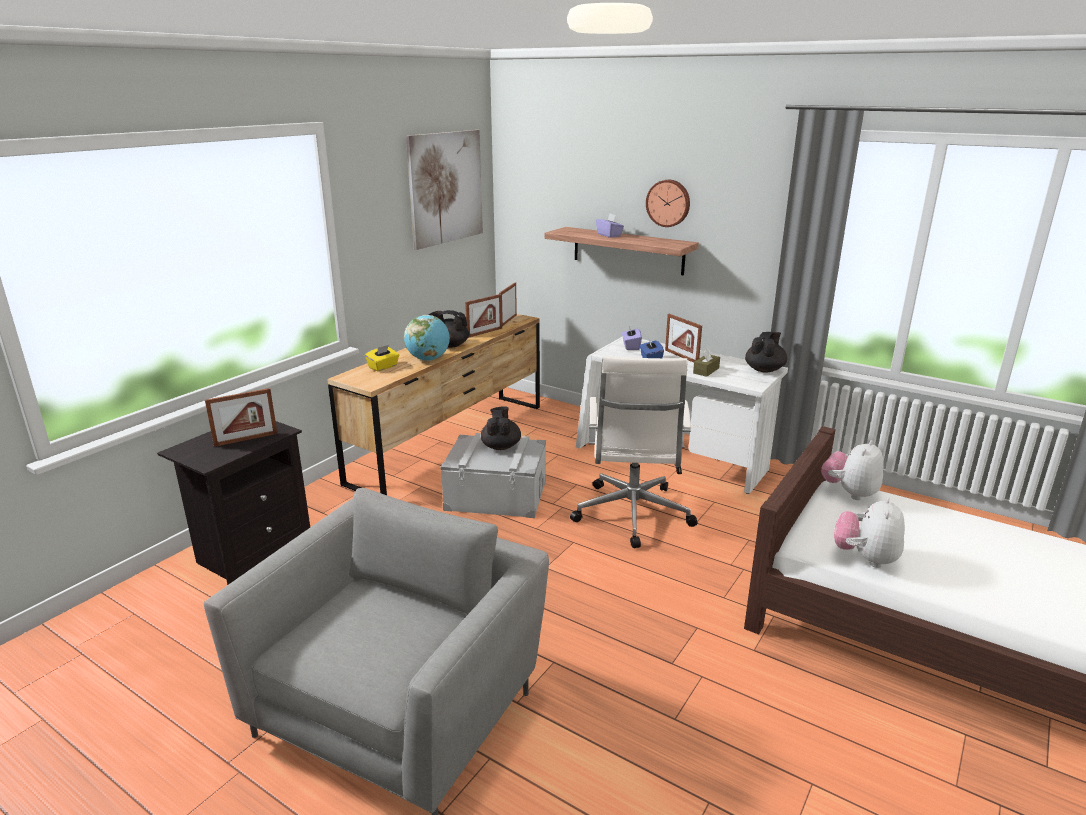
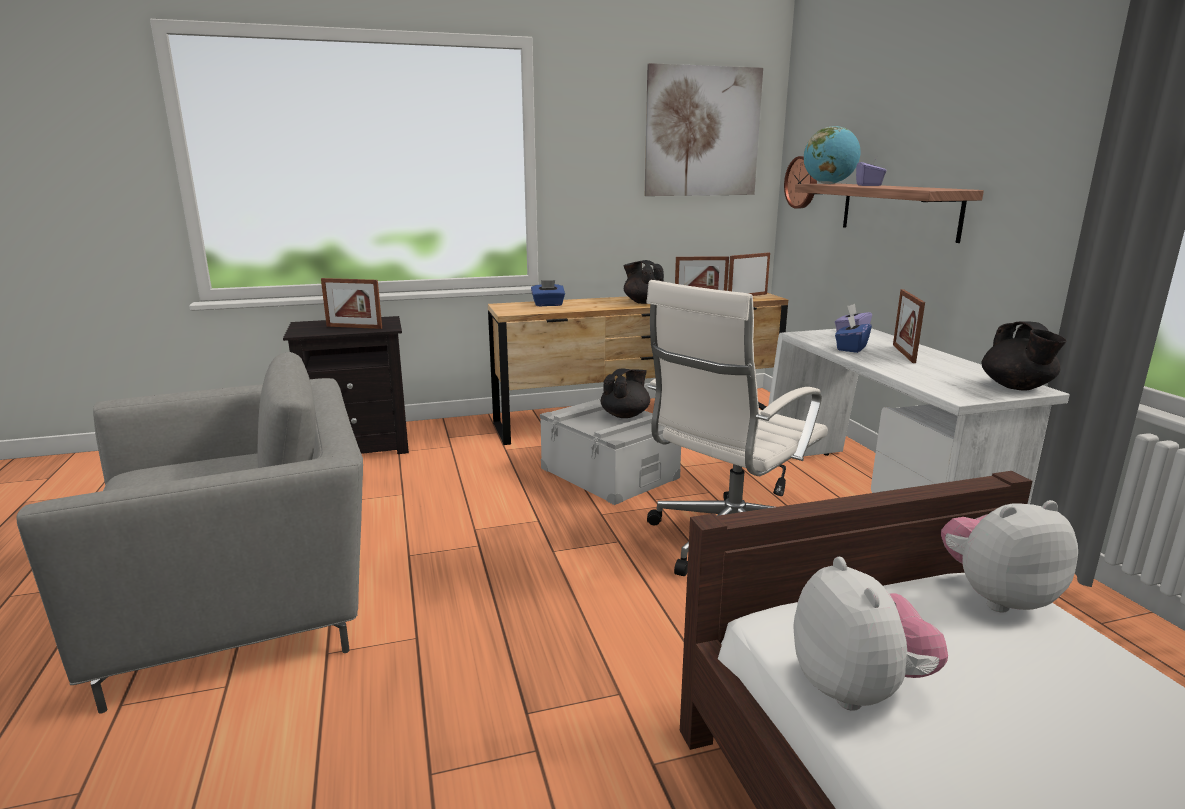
camera: 40 degrees right, 5 degrees down
(383, 367) = (548, 304): yellow tissue box -> blue tissue box
(428, 359) = (599, 307): globe -> globe (829, 184)
(668, 203) = (952, 133): wall clock -> wall clock (802, 182)
(706, 371) = (911, 370): brown tissue box -> none
(764, 369) = (1016, 387): black teapot -> black teapot turned 105 degrees clockwise
(865, 558) = (858, 689): plush toy -> plush toy turned 105 degrees clockwise

